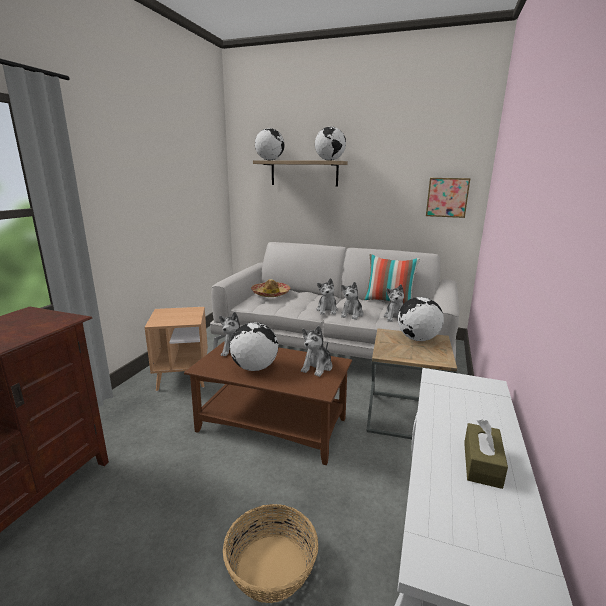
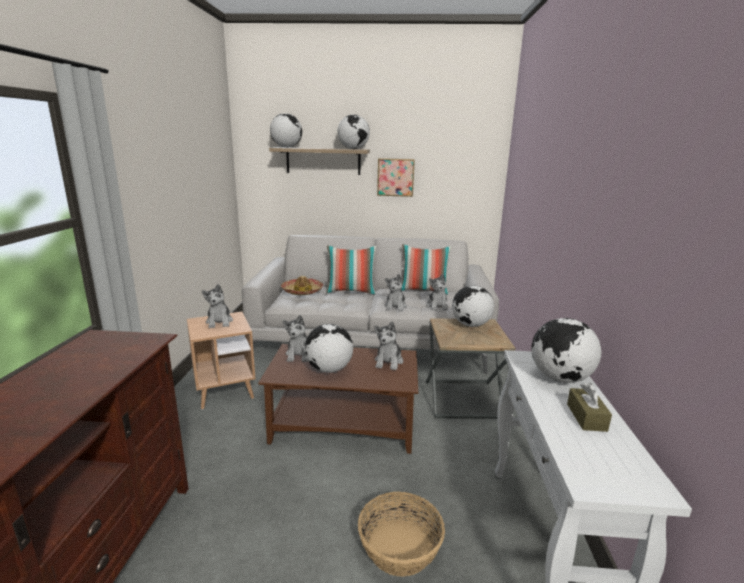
camera: 15 degrees left, 0 degrees up
(316, 297) = (351, 291): none -> pillow
(327, 310) = (369, 304): plush toy -> plush toy (219, 322)
(447, 197) = (468, 185): picture -> picture (395, 177)
(472, 409) = (560, 378): none -> globe

